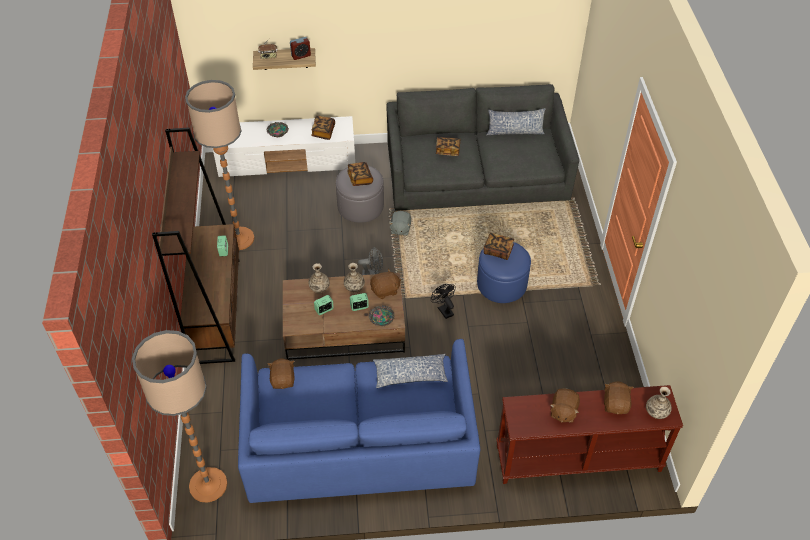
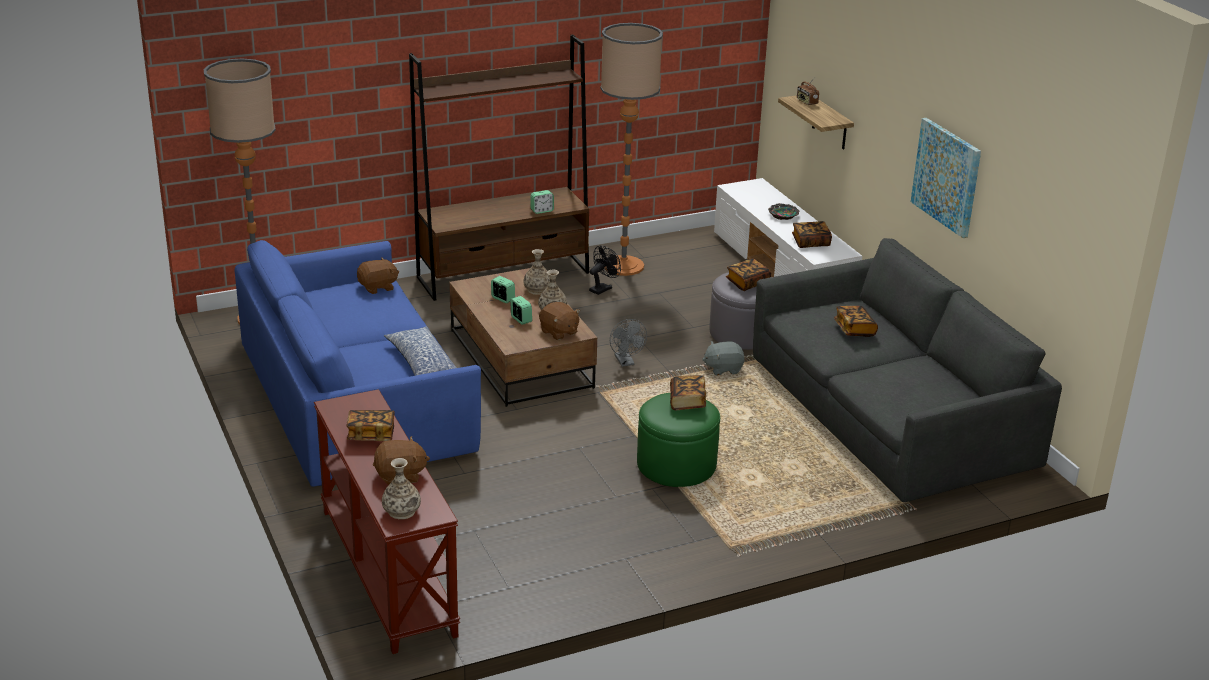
camera: 70 degrees right, 20 degrees down
(301, 55) = (828, 117): alarm clock -> none
(381, 318) = (510, 337): bowl -> none
(425, 38) = (947, 177): none -> picture
(443, 310) = (597, 424): black fan -> black fan (603, 288)
(501, 284) = (676, 465): blue ottoman -> green ottoman
(514, 132) = (951, 378): pillow -> none
(563, 411) = (371, 435): brown plush toy -> book

